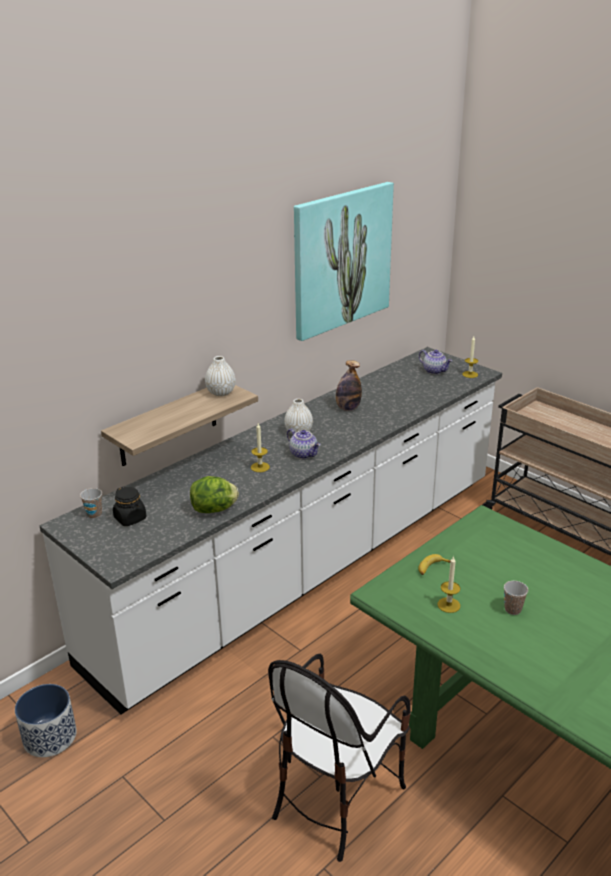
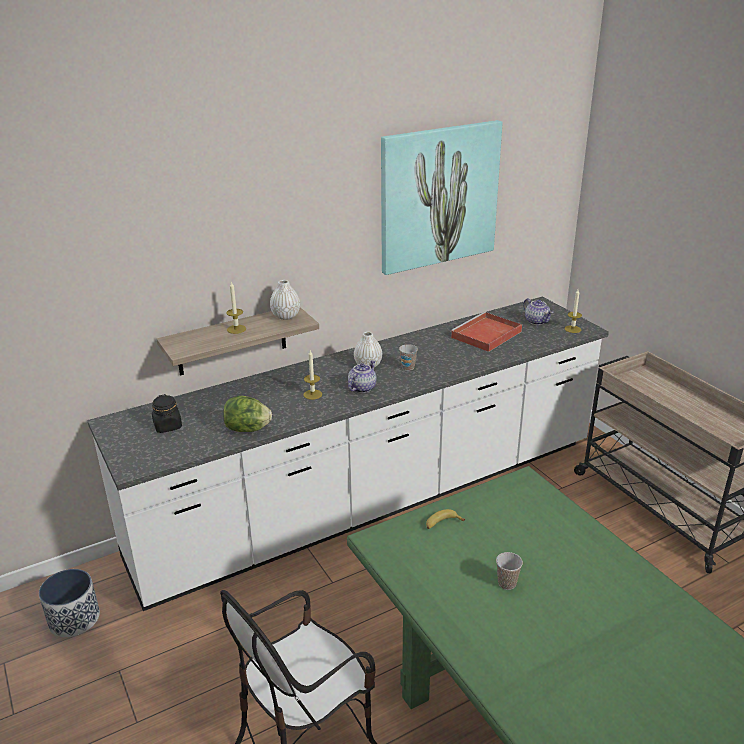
camera: 15 degrees right, 0 degrees up
(94, 514) = (139, 417): cup -> cup (408, 367)
(304, 454) = (361, 388): teapot -> teapot turned 120 degrees counterclockwise
(348, 408) = (429, 348): bottle -> none
(394, 389) = (485, 335): none -> red tray
(448, 605) = (441, 565): candle -> candle (236, 329)

